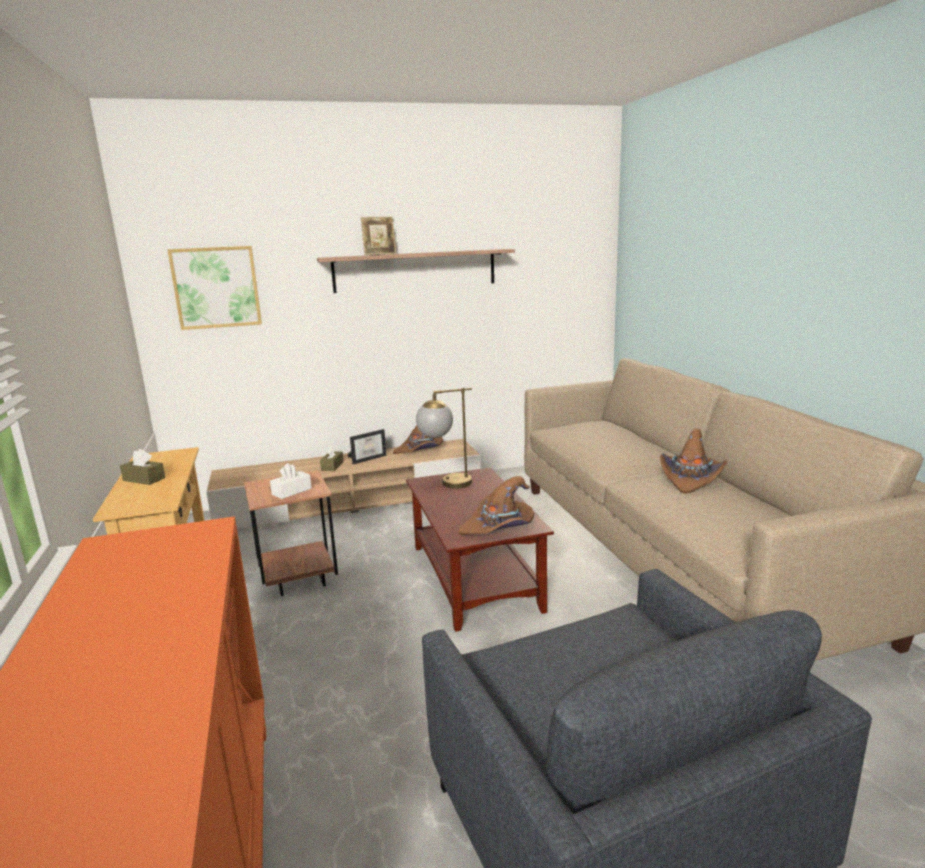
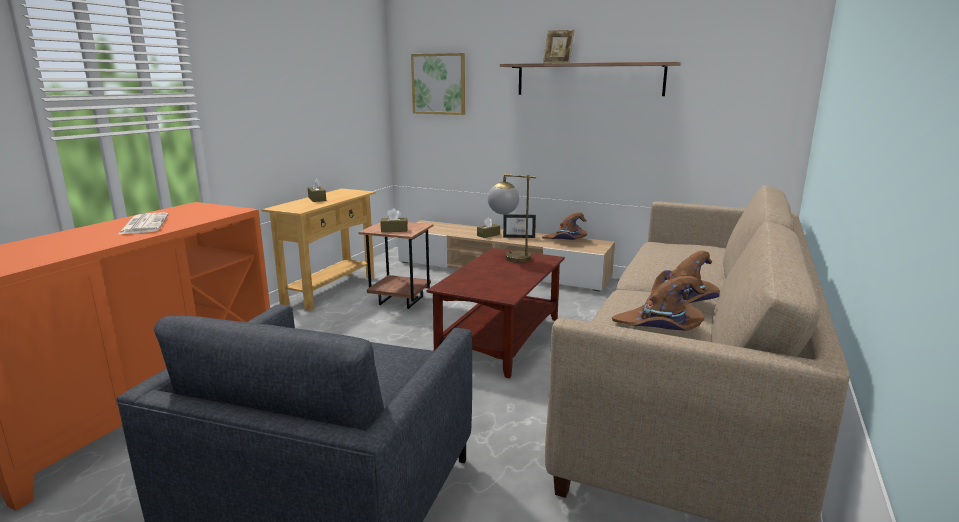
camera: 40 degrees right, 0 degrees up
(134, 603) = (144, 224): none -> newspaper
(291, 491) = (394, 230): white tissue box -> brown tissue box
(499, 527) = (484, 289): brown hat -> brown hat (659, 327)

